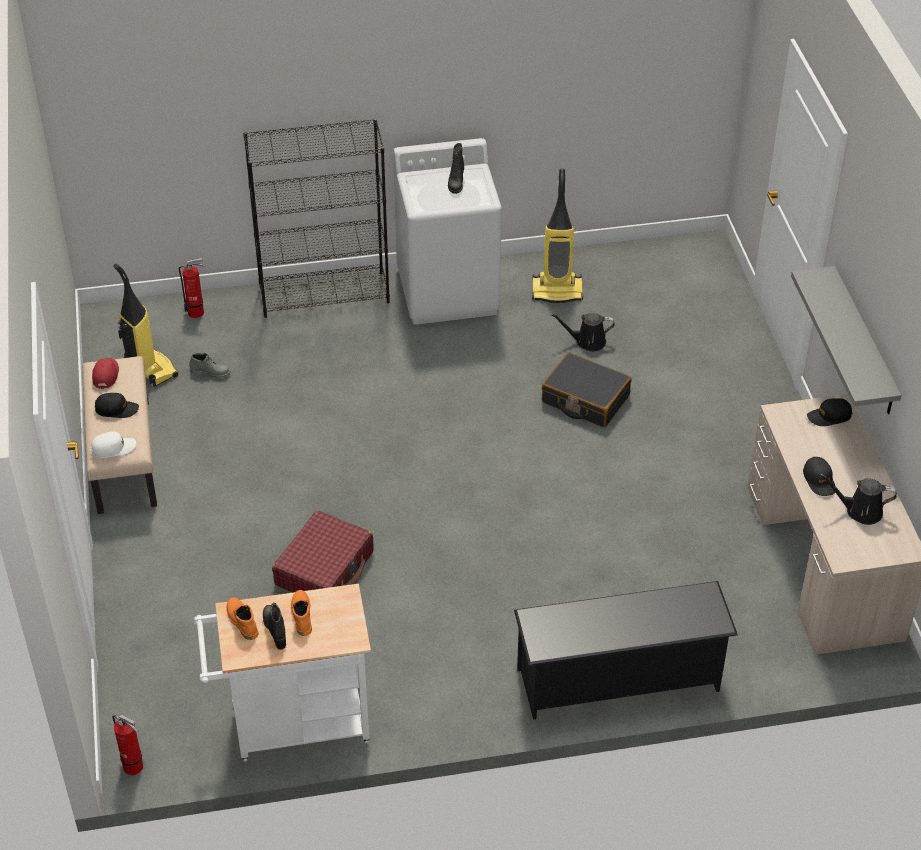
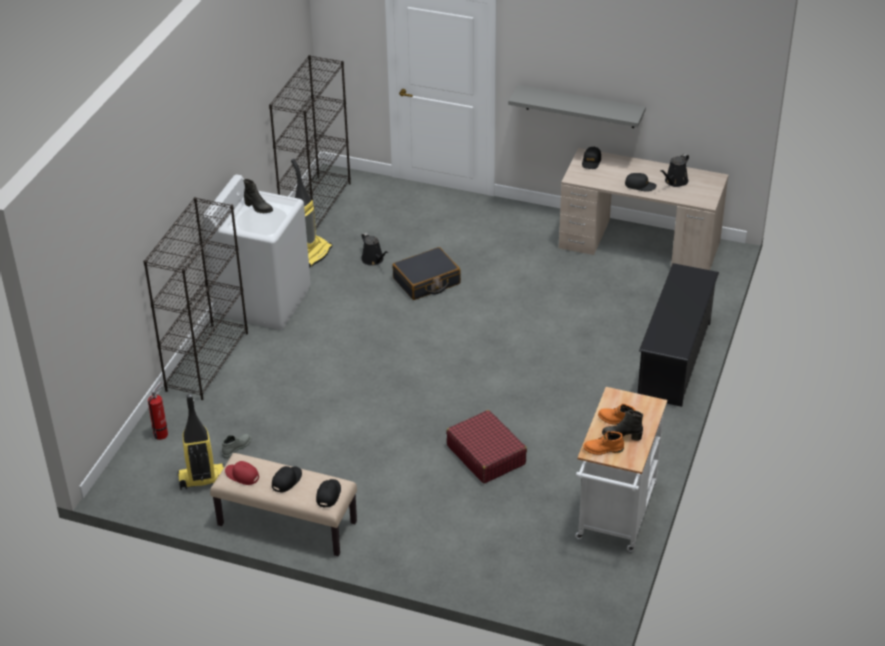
camera: 60 degrees left, 5 degrees down
(113, 448) = (328, 494): white cap -> black cap
(135, 768) = (602, 609): fire extinguisher -> none
(587, 342) = (373, 260): black watering can -> black watering can turned 60 degrees counterclockwise
(644, 257) = (316, 205): none -> black bookcase

